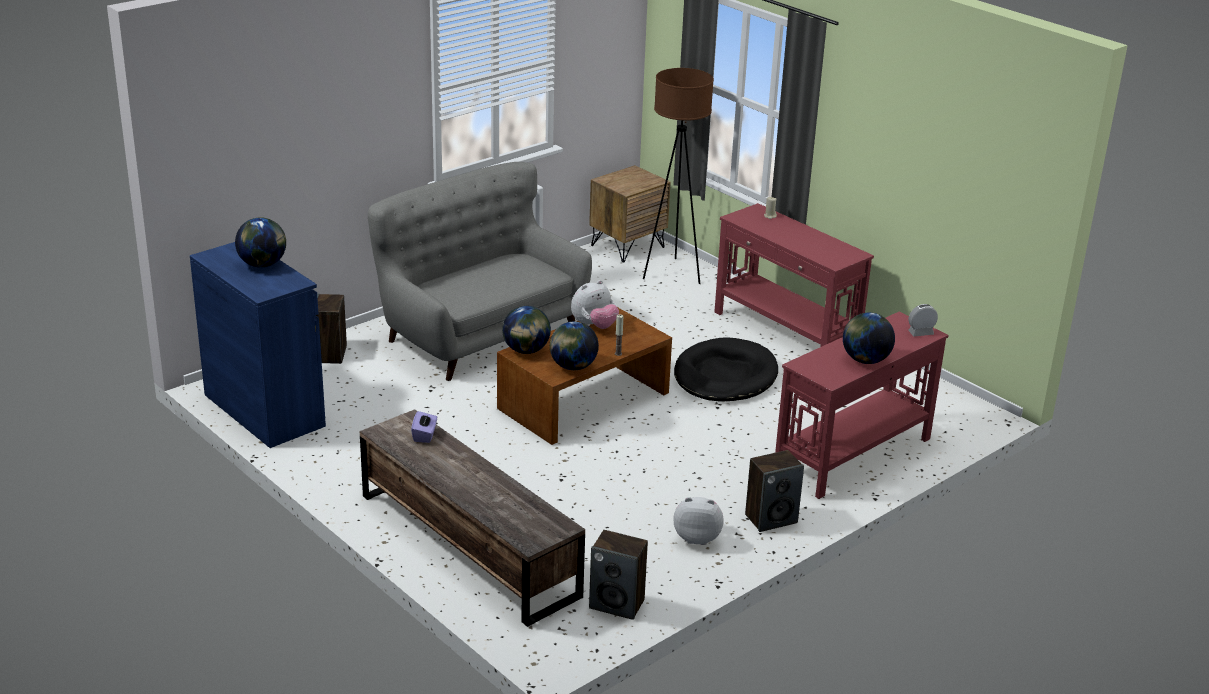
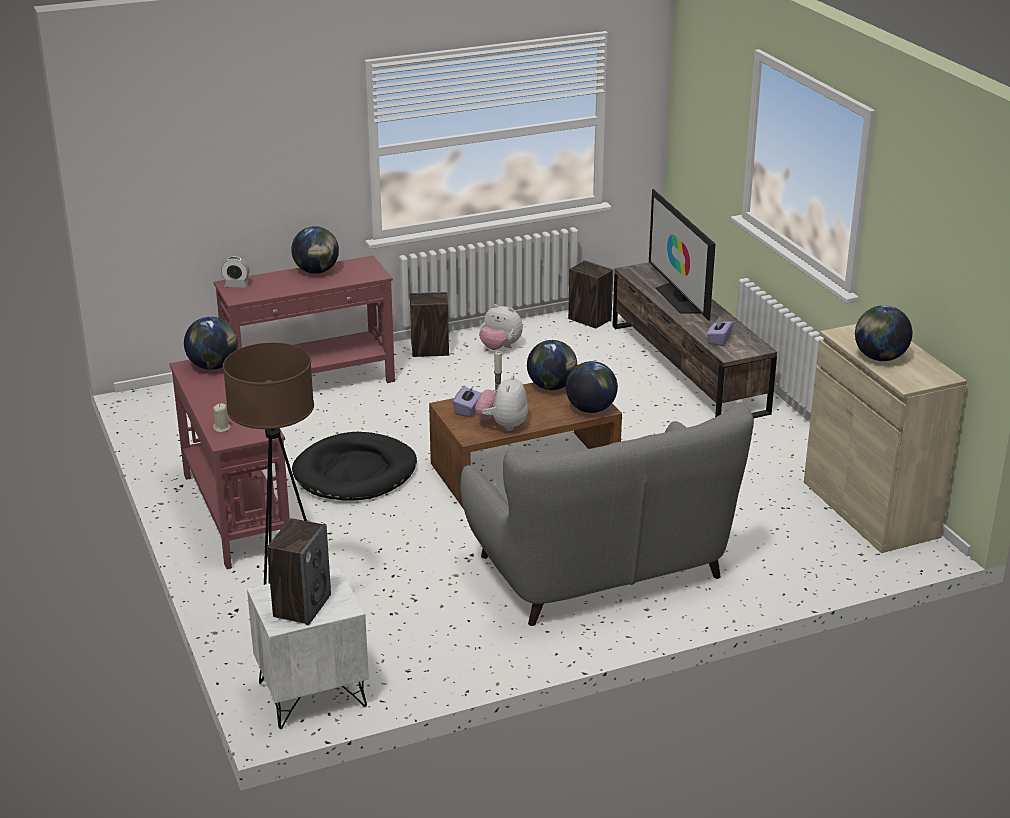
camera: 160 degrees left, 0 degrees up
(264, 410) = (870, 509): blue cabinet -> beige cabinet
(331, 355) = (794, 568): speaker -> speaker (302, 605)
(485, 488) = (679, 299): none -> television
(594, 326) = (503, 425): plush toy -> plush toy turned 60 degrees counterclockwise
(627, 246) = (312, 695): brown nightstand -> white nightstand
(633, 334) = (467, 410): none -> purple tissue box
(835, 256) = (213, 366): none -> globe

